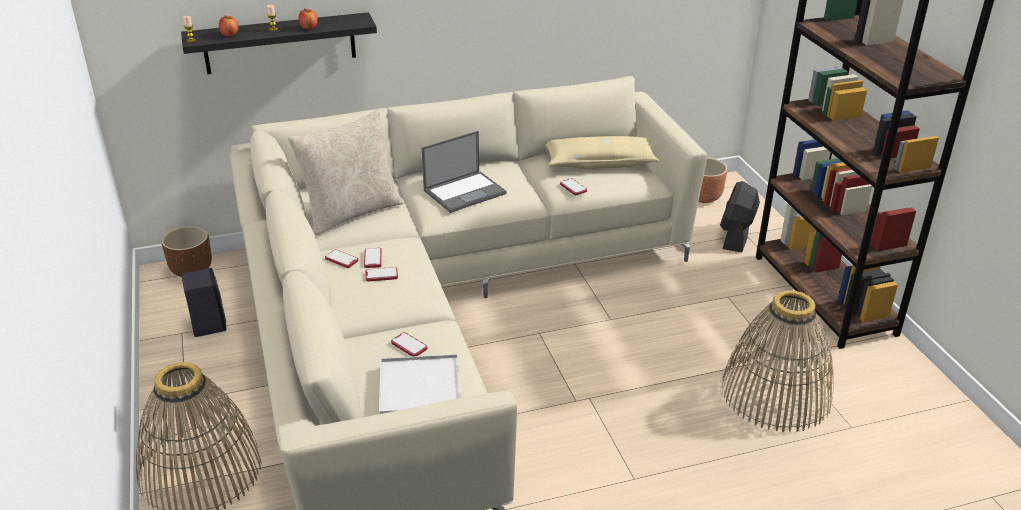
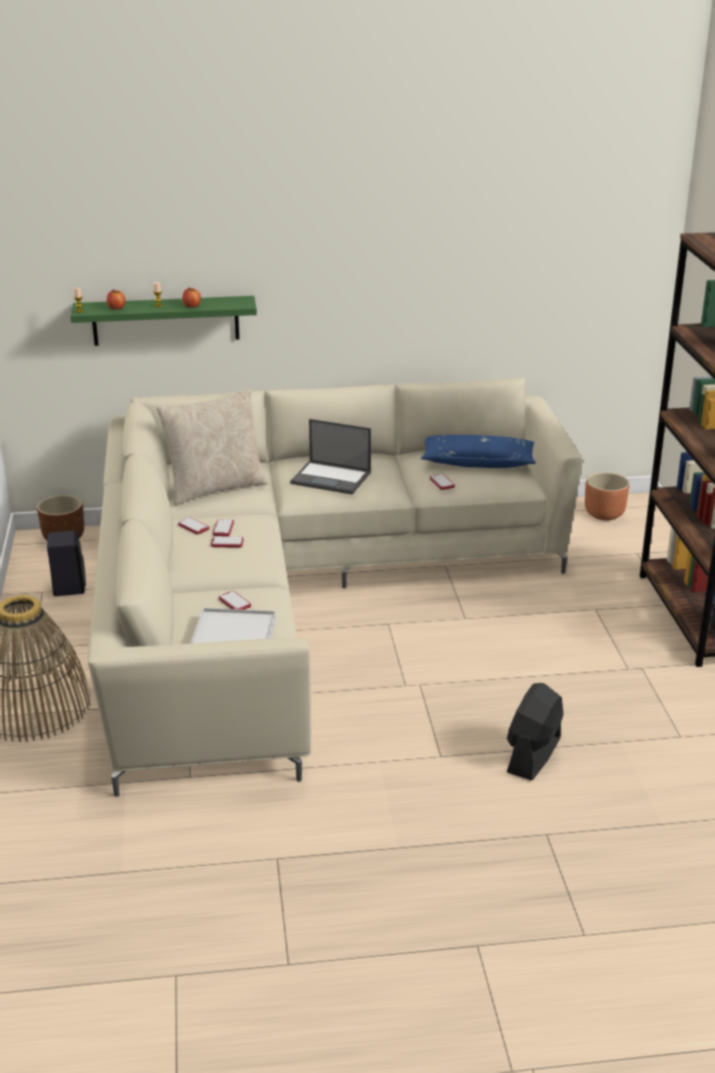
camera: 10 degrees right, 5 degrees down
(280, 43) = (165, 320): black shelf -> green shelf
(465, 191) = (332, 478): laptop -> laptop turned 45 degrees clockwise
(599, 162) = (477, 462): beige pillow -> blue pillow
(736, 236) = (625, 554): black fan -> black fan (533, 755)
(775, 394) = (612, 700): basket -> none

